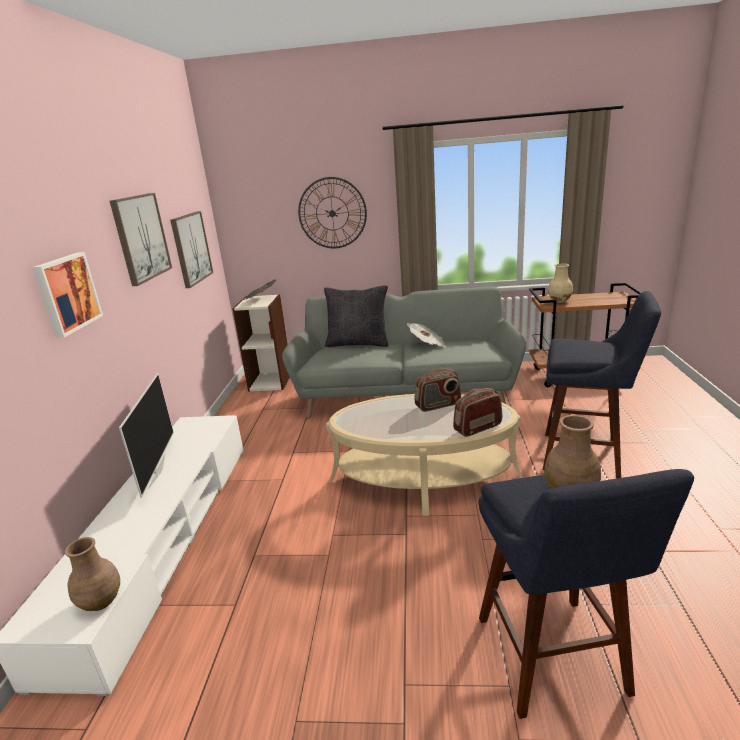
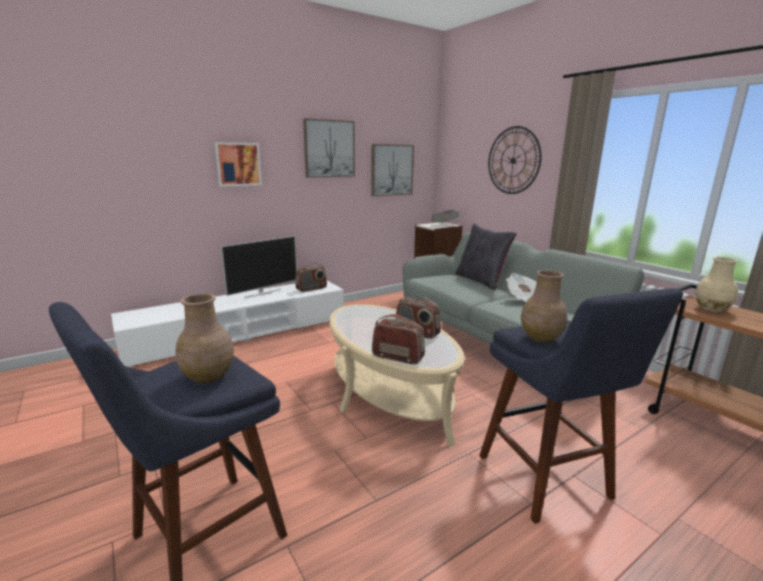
camera: 50 degrees right, 5 degrees down
(101, 602) = (144, 322): brown vase -> brown vase (541, 338)
(201, 433) = (311, 289): none -> radio

